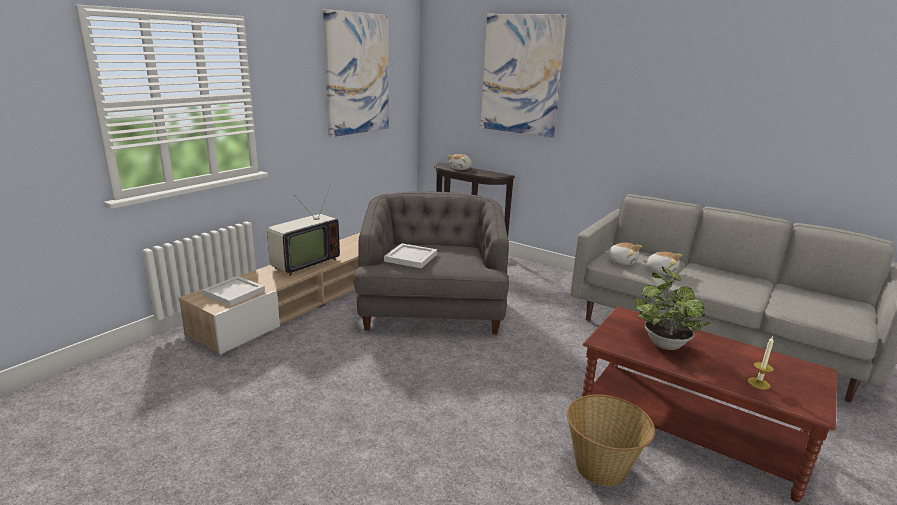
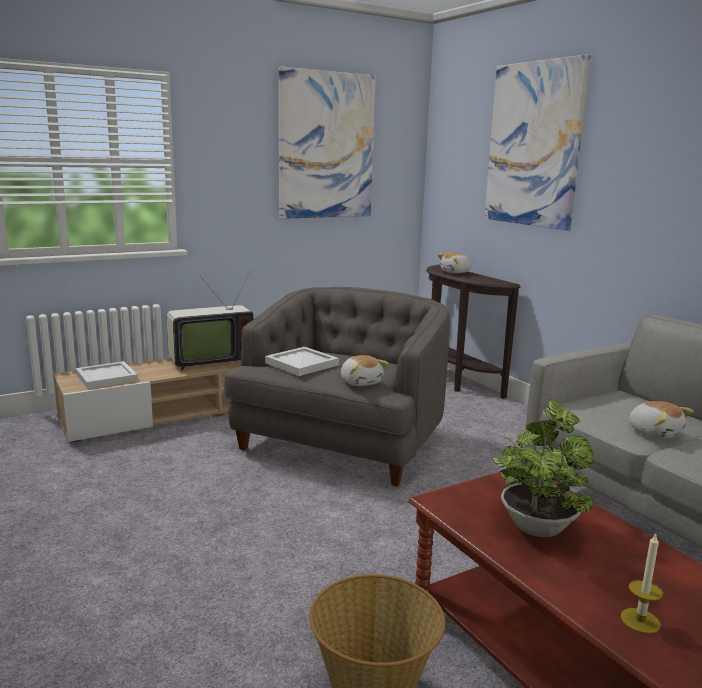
camera: 25 degrees right, 5 degrees down
(622, 261) = (601, 411): plush toy -> plush toy (361, 382)

